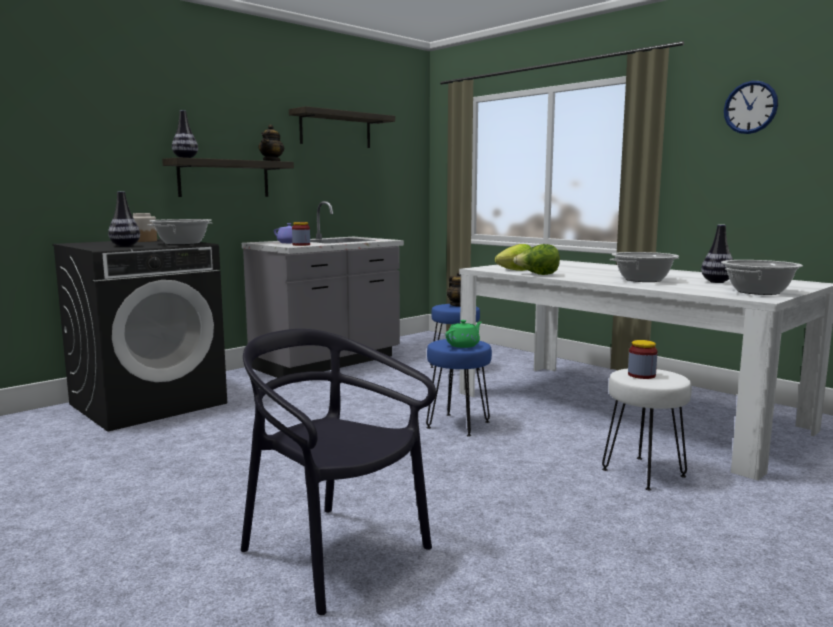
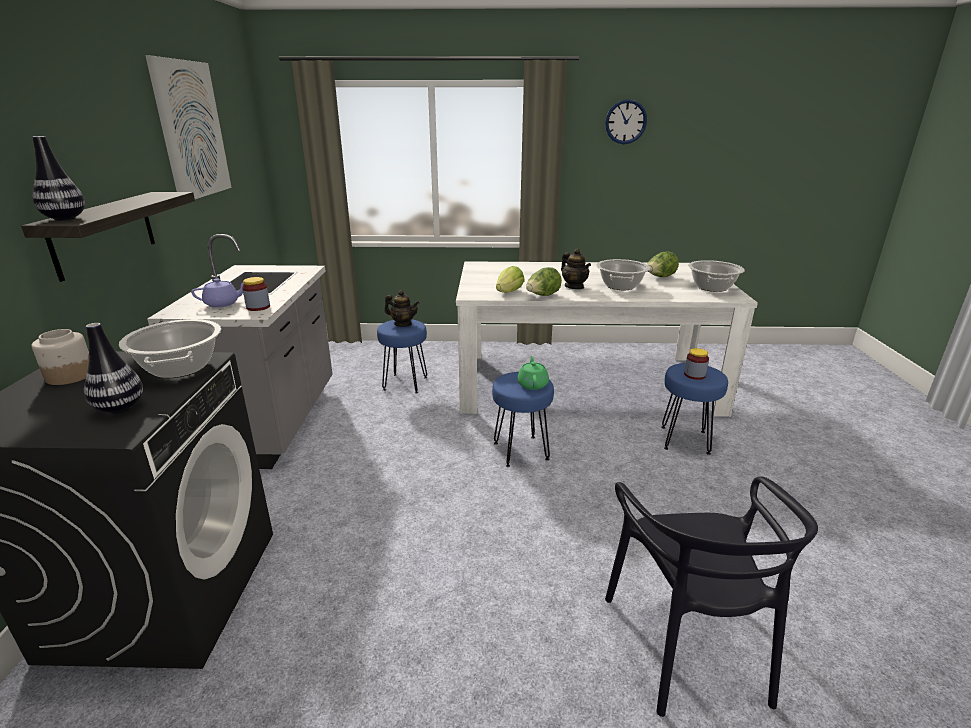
camera: 45 degrees left, 15 degrees up
(272, 161) = (161, 194): teapot -> teapot (574, 287)
(333, 554) = (687, 645): black chair -> black chair turned 90 degrees counterclockwise
(335, 129) = (192, 130): shelf -> picture
(642, 473) = (684, 440): white stool -> blue stool
(717, 282) = (660, 277): vase -> lettuce

